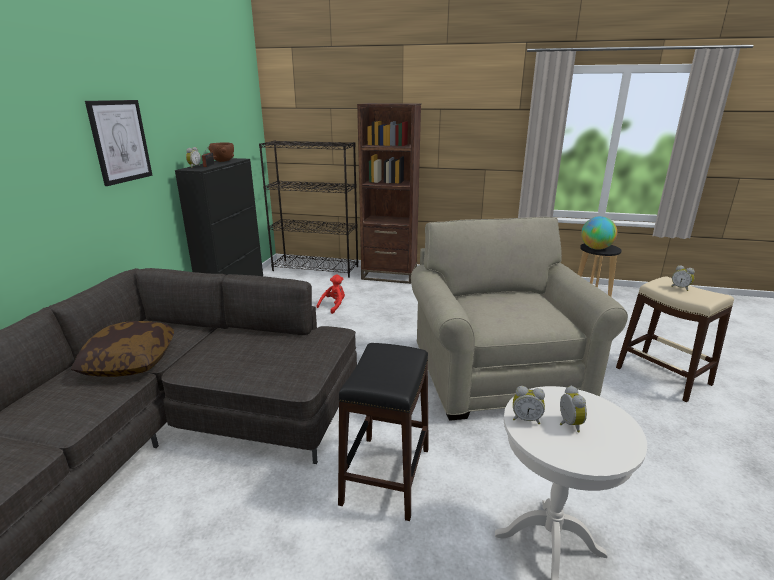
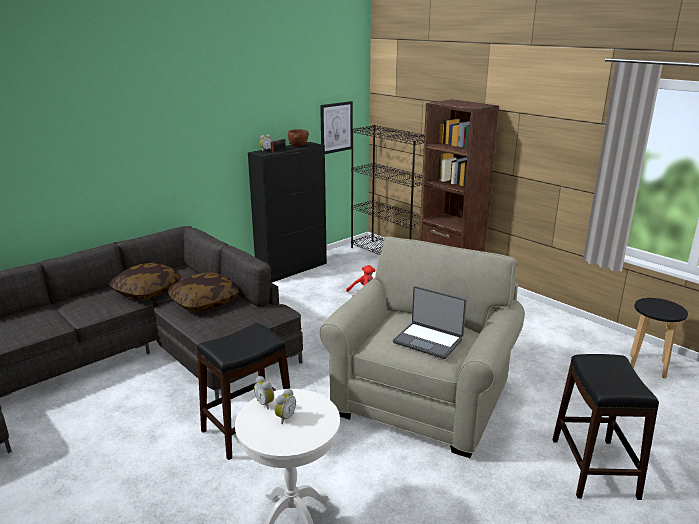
camera: 35 degrees right, 0 degrees up
(120, 141) = (201, 130): picture -> picture (336, 127)
(232, 350) = (204, 302): none -> pillow
(528, 310) = (428, 341): none -> laptop
(596, 248) = (652, 307): globe -> none
(663, 375) = (594, 467): beige stool -> black stool
(680, 288) = (609, 371): alarm clock -> none

